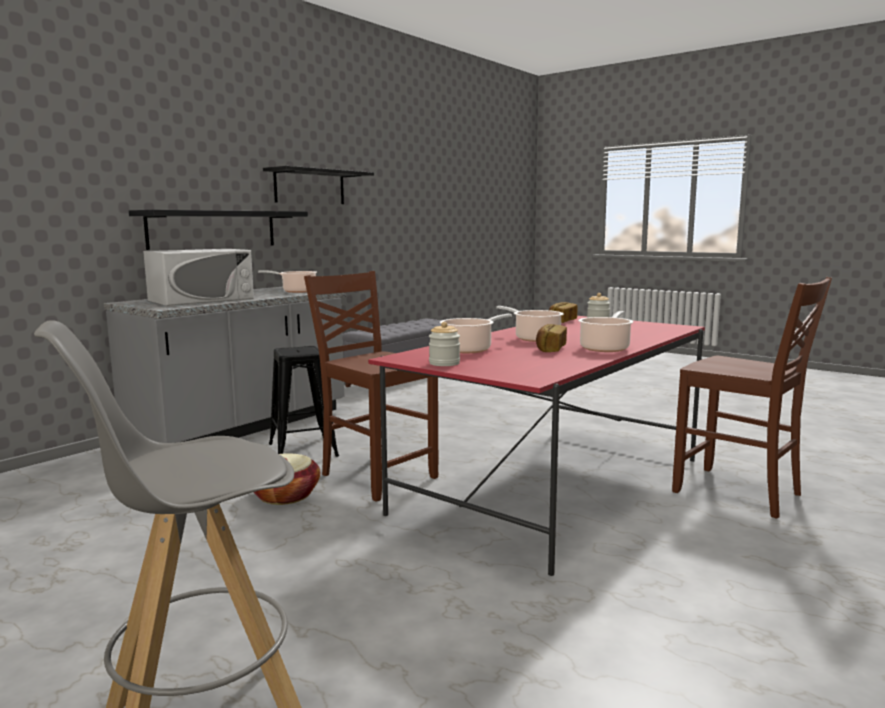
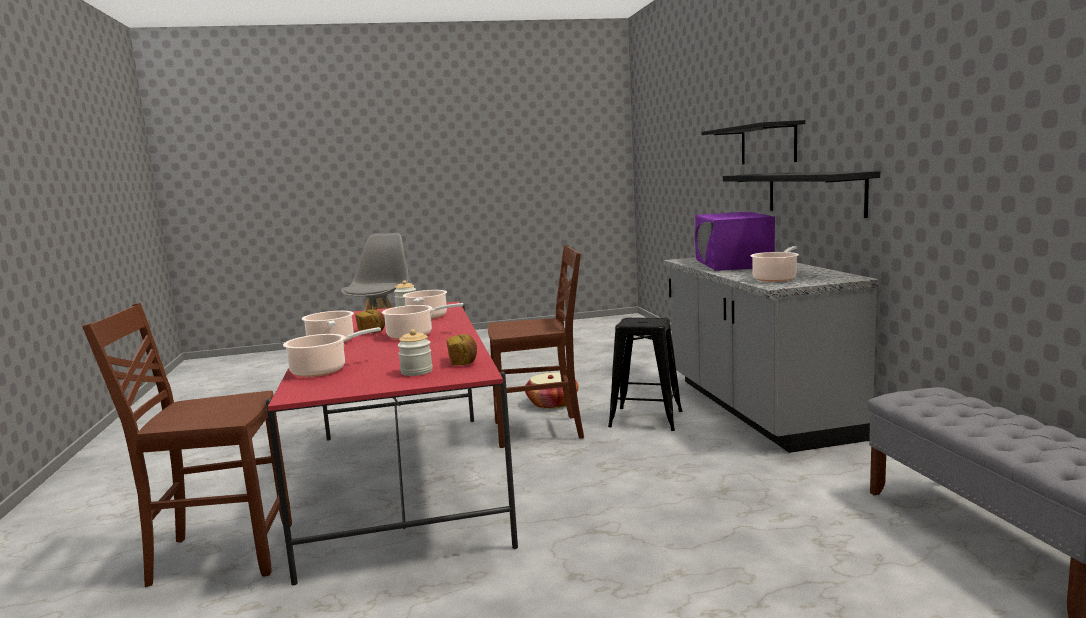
camera: 130 degrees right, 0 degrees up
(201, 299) = (733, 263): white microwave -> purple microwave
(310, 187) = (923, 128): black shelf -> black shelf (768, 144)
(649, 333) = (322, 370): none -> cooking pot

